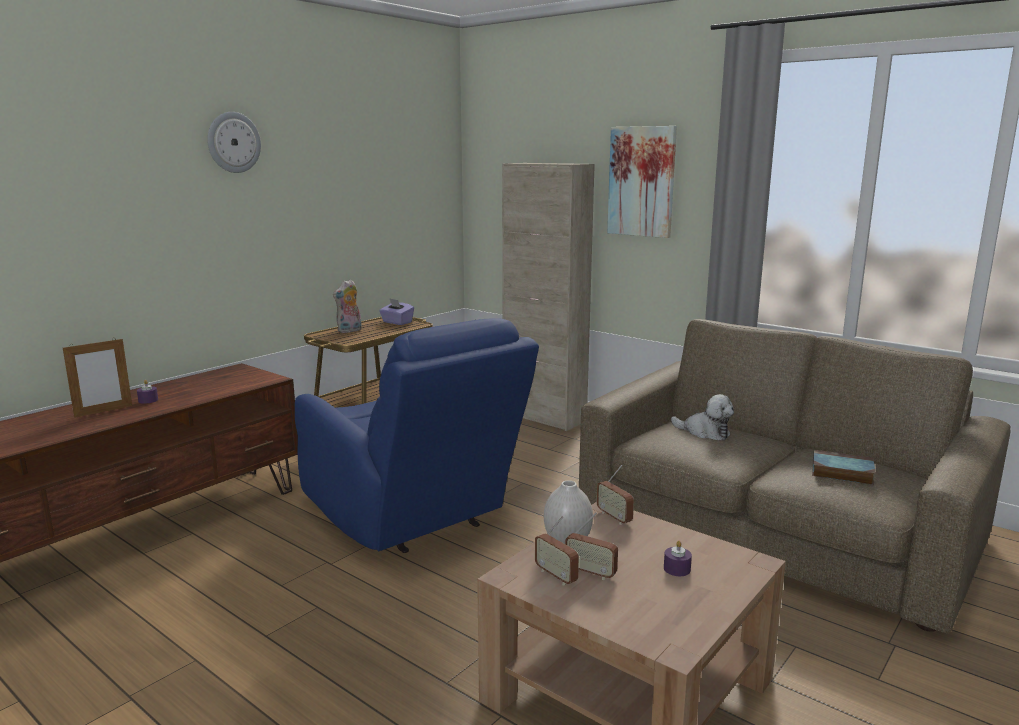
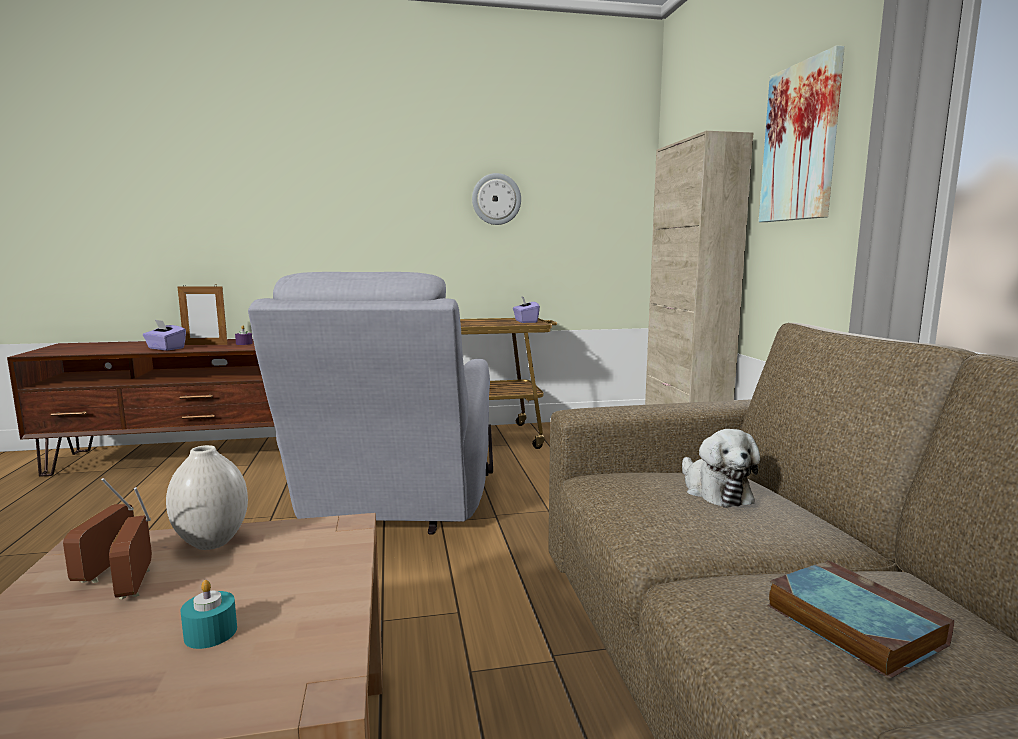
camera: 40 degrees right, 5 degrees down
(75, 427) = (165, 348): none -> purple tissue box
(233, 142) = (374, 136): wall clock -> wall clock (496, 199)
(349, 331) = (469, 322): plush toy -> none
(412, 517) = (396, 505): blue armchair -> grey armchair
(614, 517) = (332, 536): radio -> none
(677, 569) = (210, 633): purple candle -> turquoise candle

